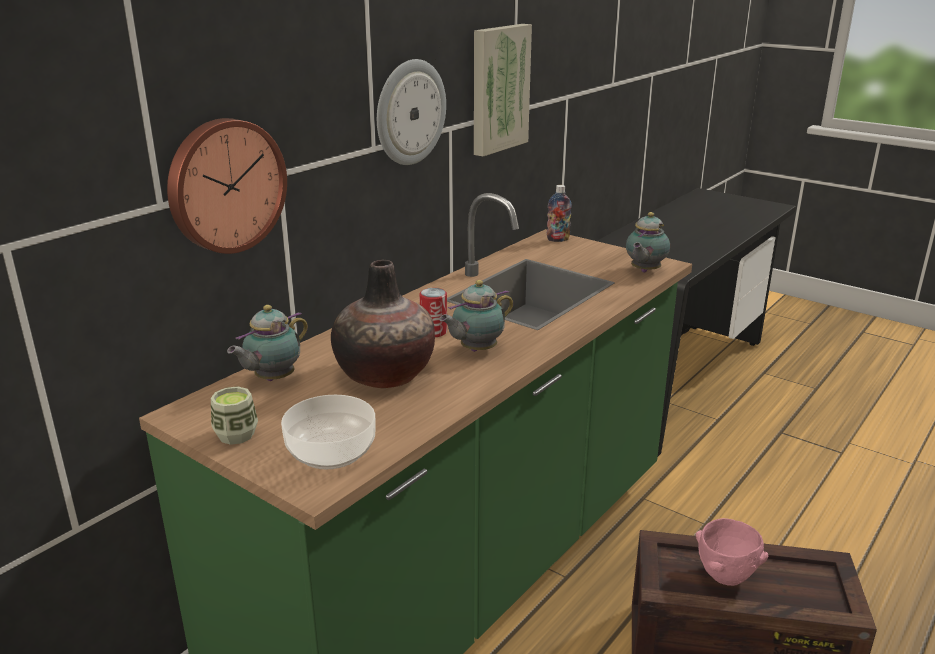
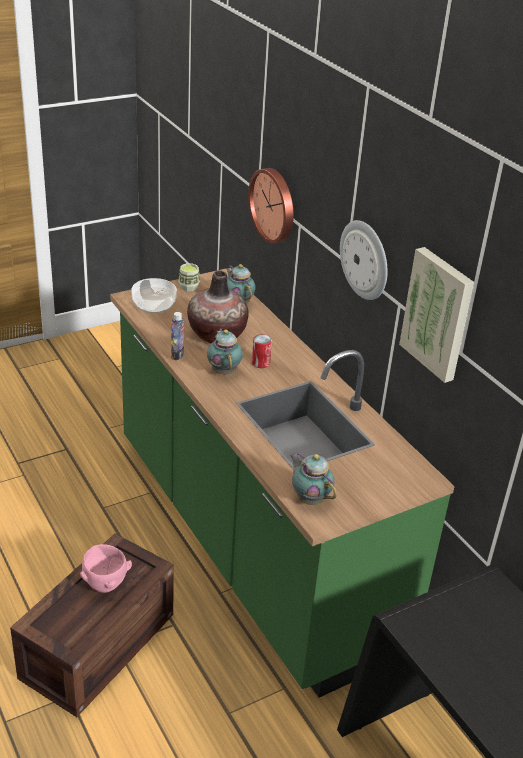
camera: 110 degrees right, 10 degrees up
(558, 239) = (417, 481): bottle -> bottle (177, 355)

